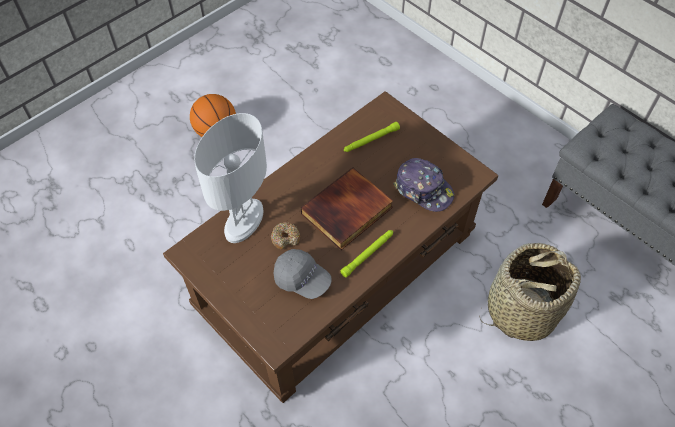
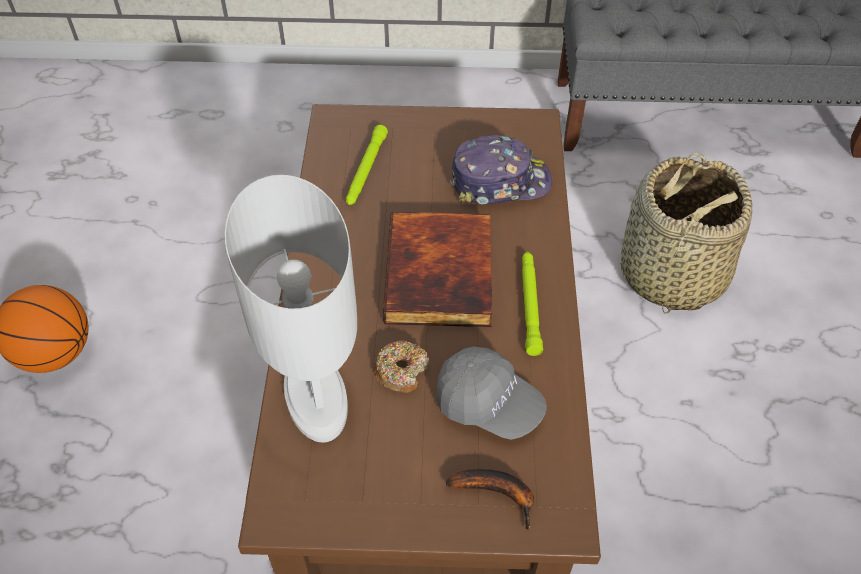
camera: 45 degrees left, 5 degrees down
(265, 315) = (498, 493): none -> banana
(302, 279) = (489, 404): grey cap -> grey cap turned 45 degrees clockwise

